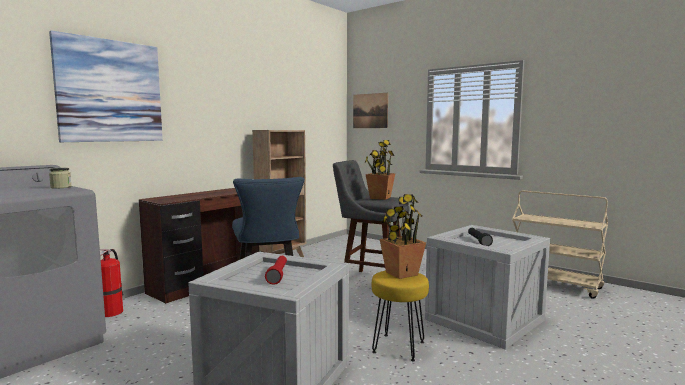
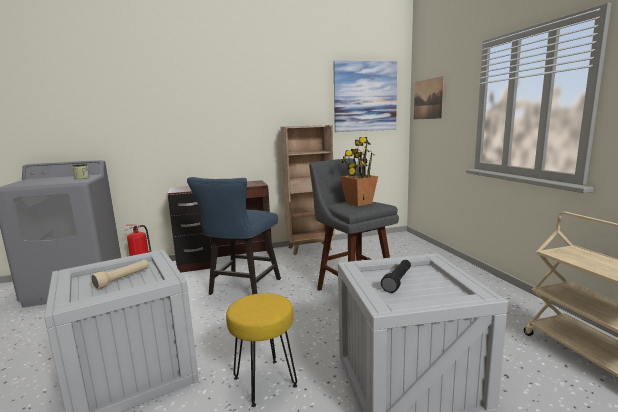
camera: 35 degrees right, 5 degrees up
(110, 91) = (144, 101): picture -> picture (365, 96)
(278, 275) = (123, 279): red flashlight -> beige flashlight
(401, 273) = (267, 302): potted plant -> none

